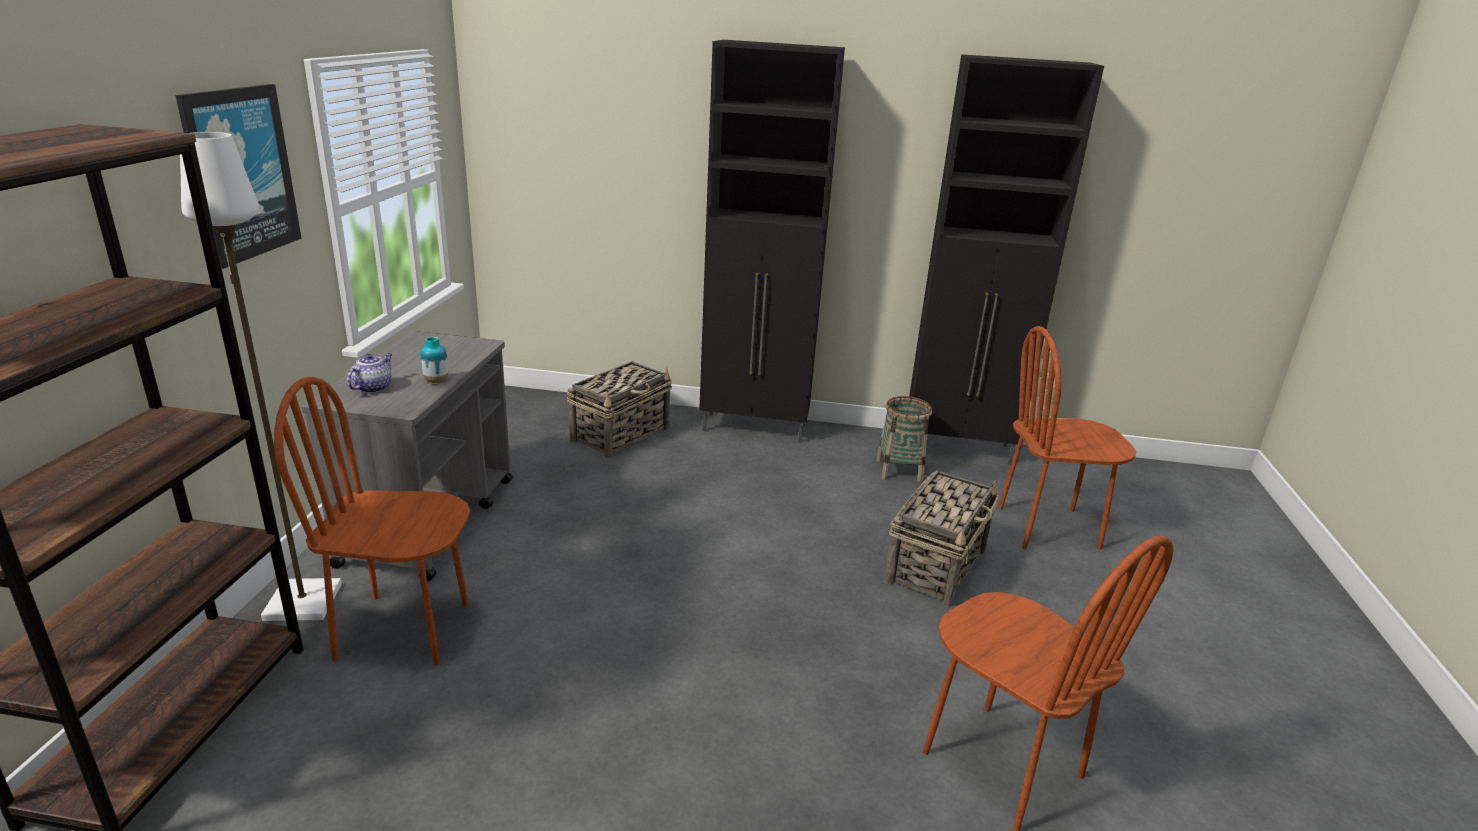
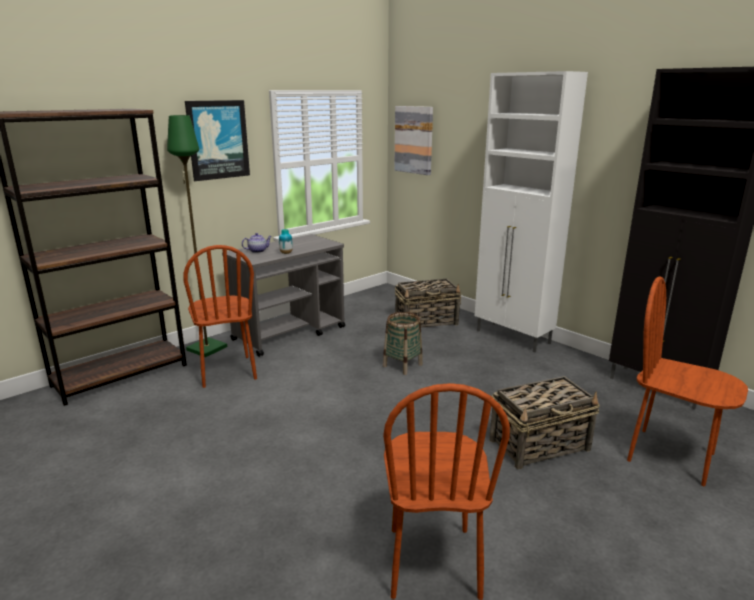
camera: 40 degrees right, 5 degrees down
(304, 602) = (207, 349): white floor lamp -> green floor lamp
(404, 630) = (227, 371): brown chair -> brown chair turned 150 degrees counterclockwise
(526, 138) = (414, 140): none -> picture
(755, 428) = (513, 337): black cabinet -> white cabinet
(899, 470) = (587, 386): basket -> basket (402, 365)

